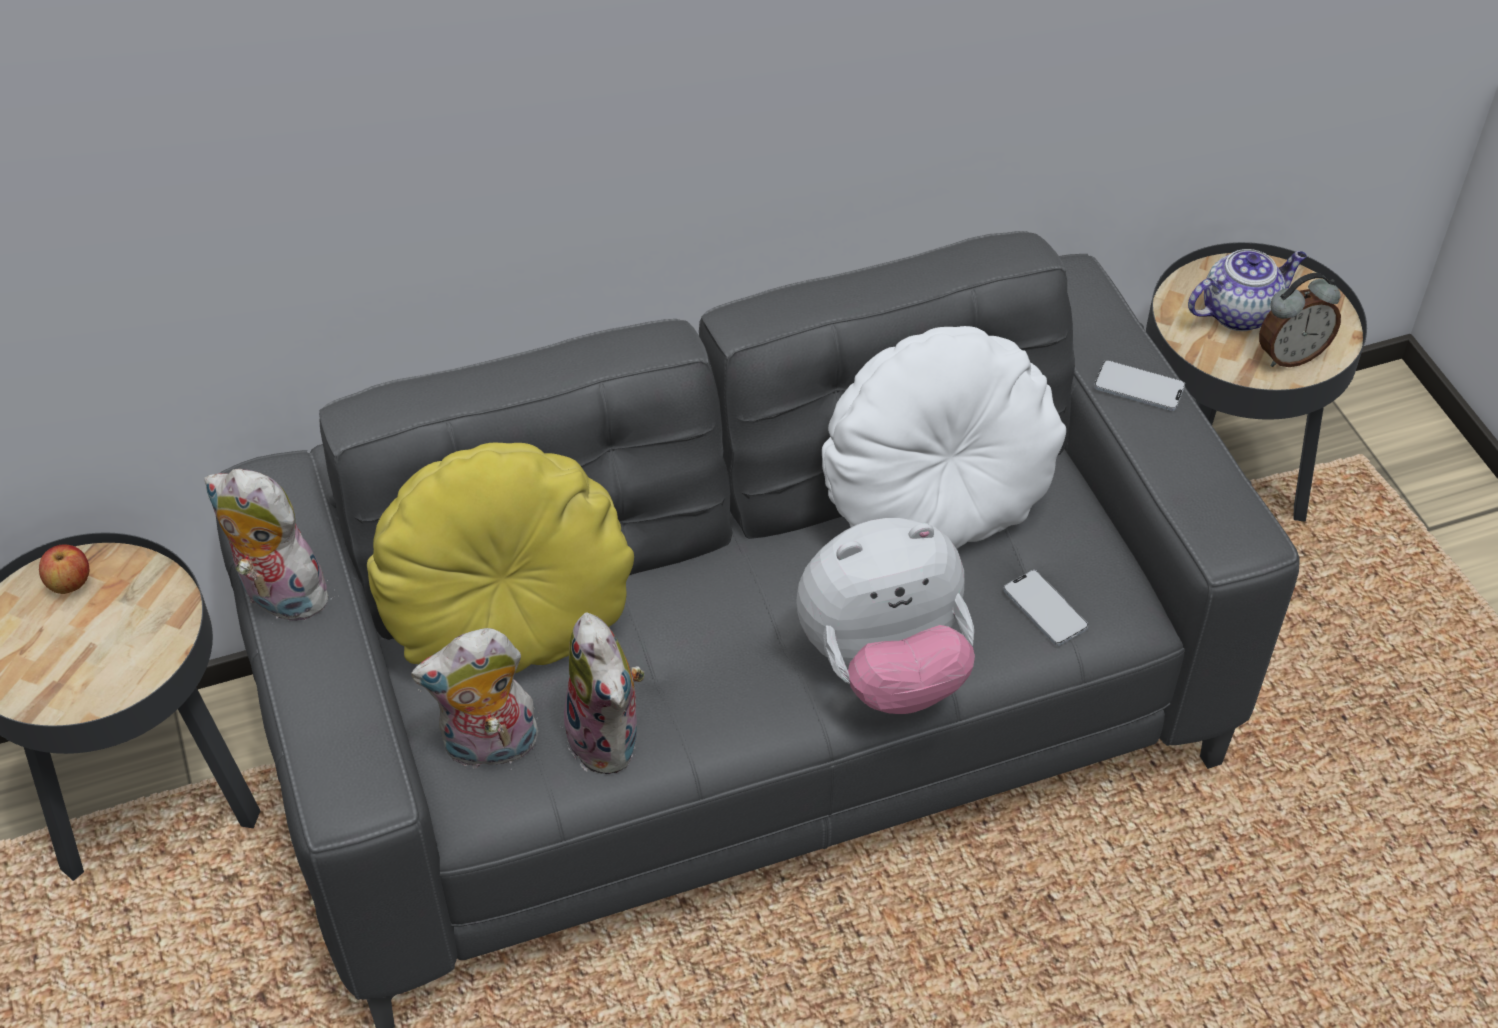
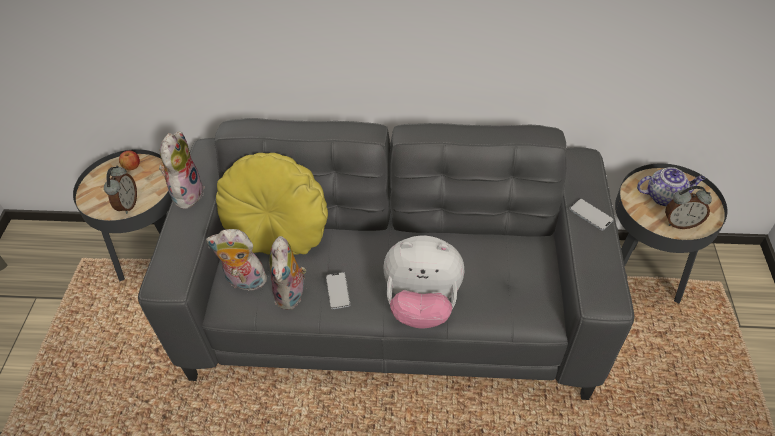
camera: 25 degrees right, 0 degrees up
(116, 671) = (127, 205): none -> alarm clock
(278, 596) = (186, 193): plush toy -> plush toy turned 45 degrees clockwise
(935, 516) = (479, 245): white pillow -> none
(1045, 609) = (507, 302): phone -> phone (338, 291)

